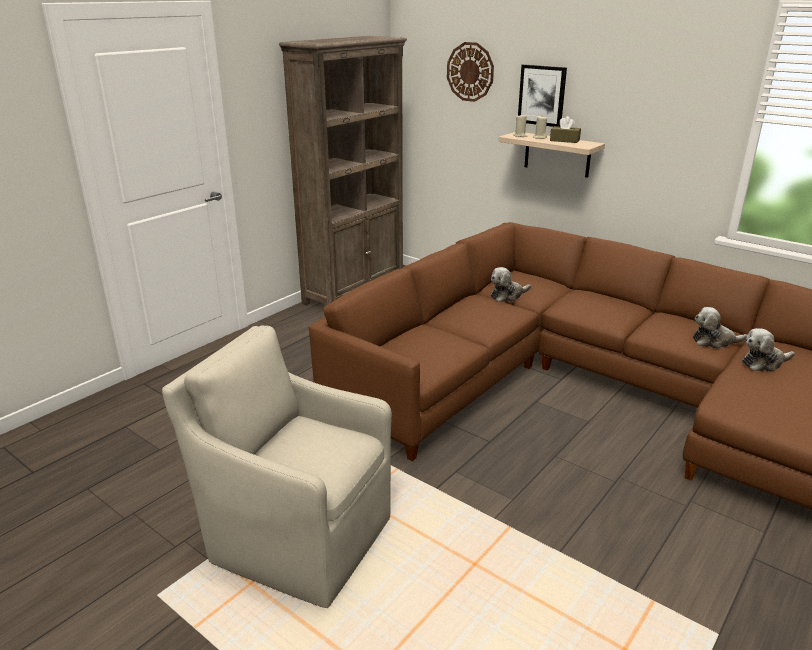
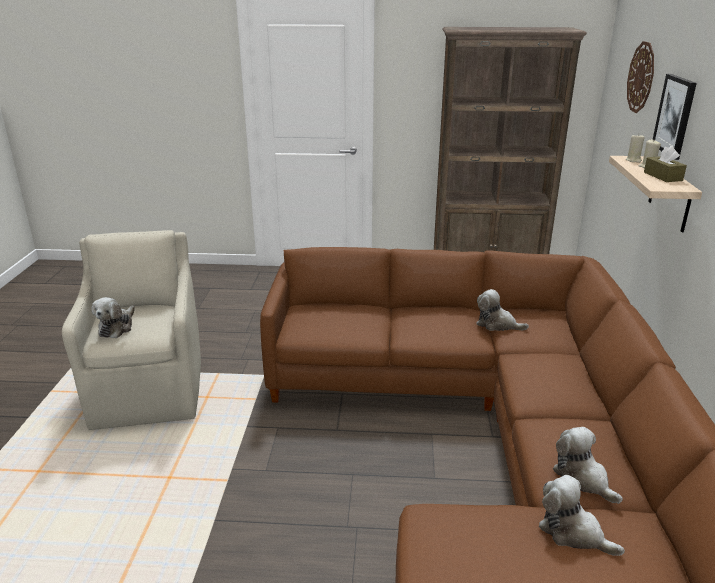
camera: 55 degrees right, 0 degrees up
(313, 460) = (117, 327): none -> plush toy

